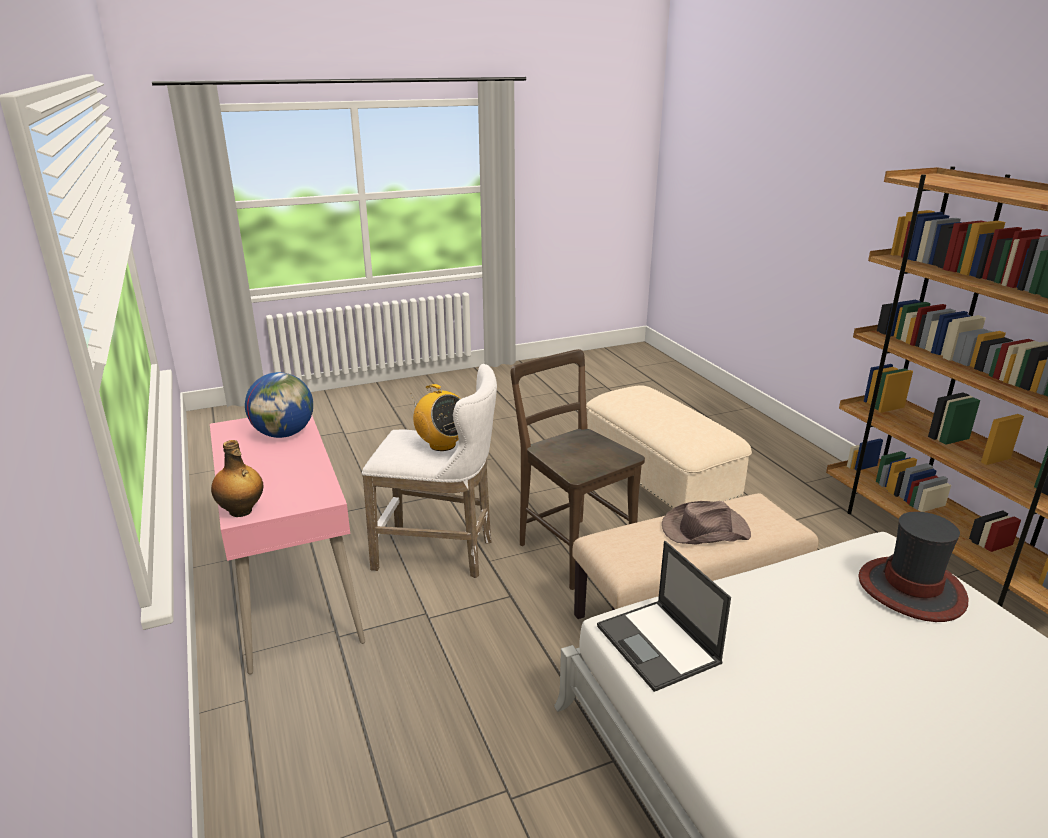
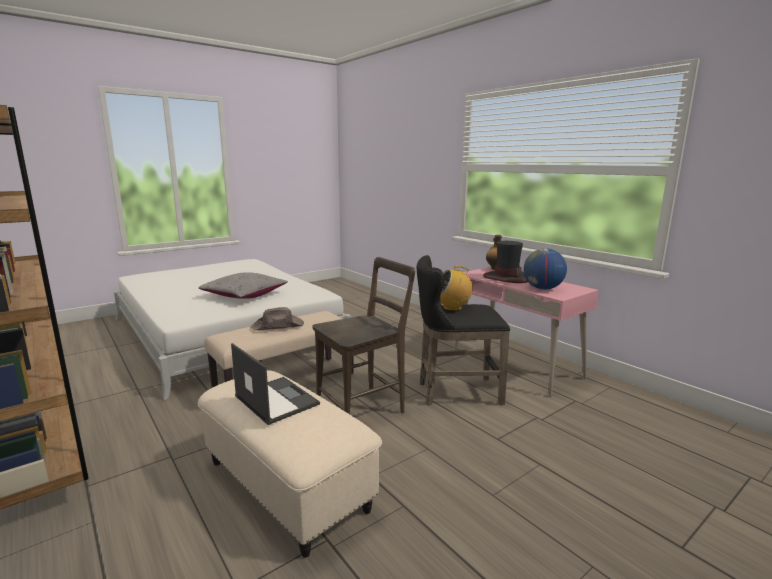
camera: 165 degrees right, 10 degrees down
(440, 554) = (454, 392): white stool -> black stool
(442, 444) = (452, 308): radio -> radio turned 45 degrees counterclockwise
(572, 549) = (364, 408): brown chair -> brown chair turned 75 degrees counterclockwise
(659, 645) = (311, 292): laptop -> laptop (275, 400)
(827, 648) = (245, 295): none -> grey pillow
(912, 590) = (186, 310): hat -> hat (506, 277)

